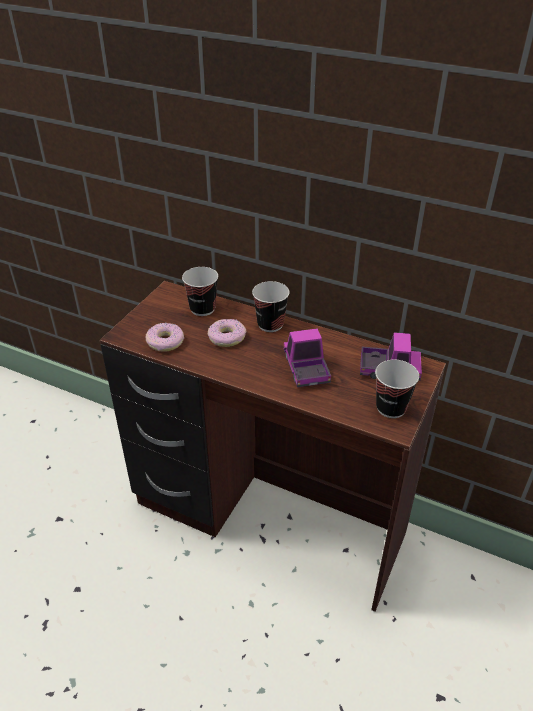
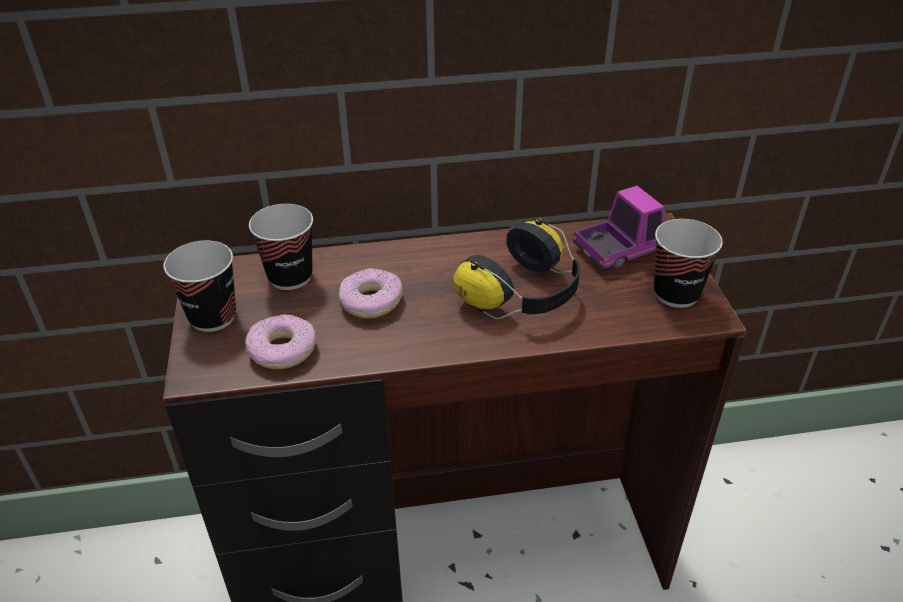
camera: 35 degrees left, 0 degrees up
(270, 324) = (413, 257): cup -> cup (212, 317)
(306, 369) = (524, 294): toy truck -> headphones

